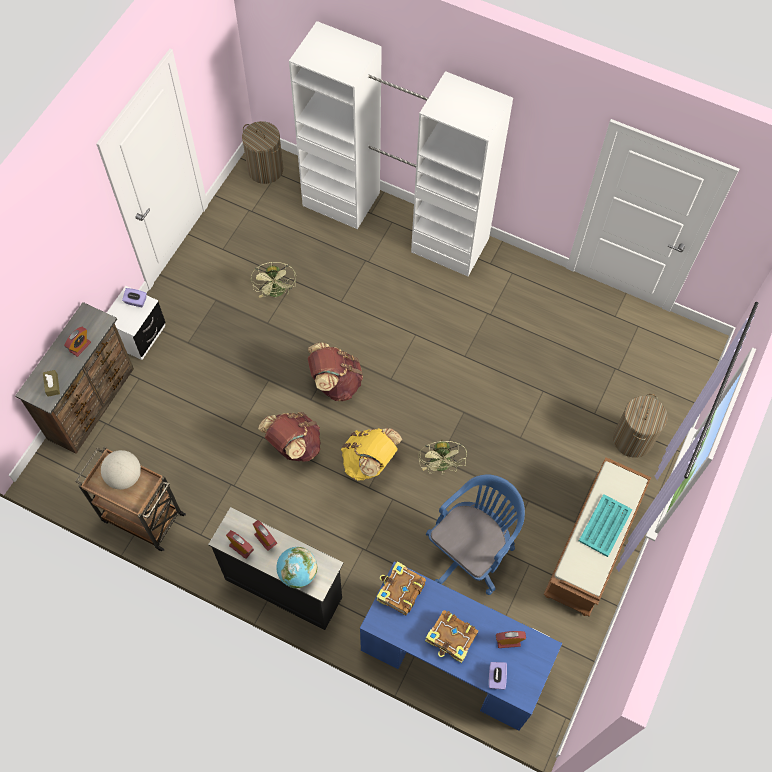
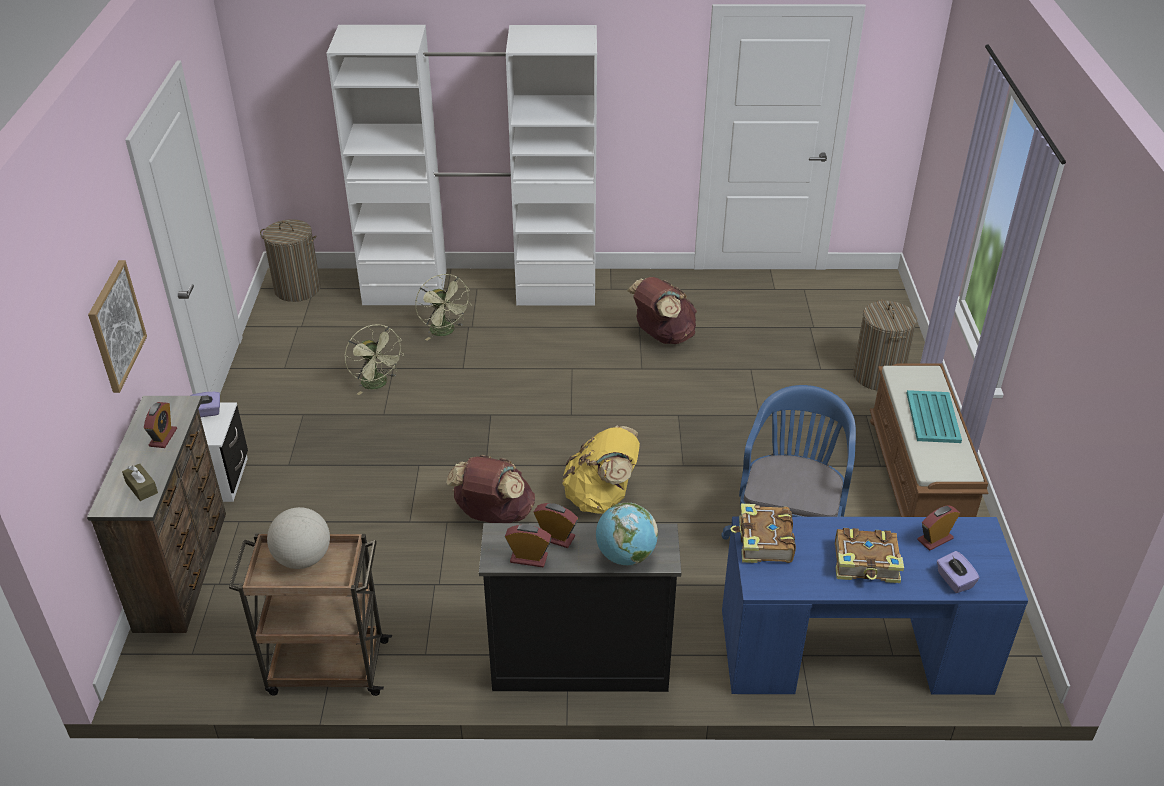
camera: 25 degrees left, 25 degrees down
(63, 271) = (115, 326): none -> picture
(335, 382) = (506, 439): brown backpack -> brown backpack (662, 336)
(441, 466) = (690, 470): green fan -> green fan (445, 332)

